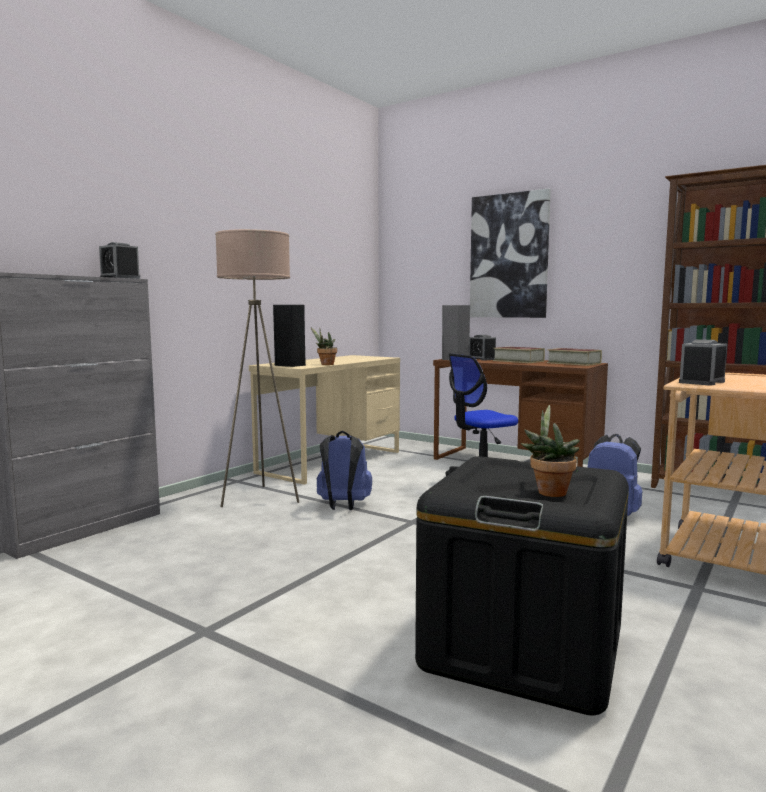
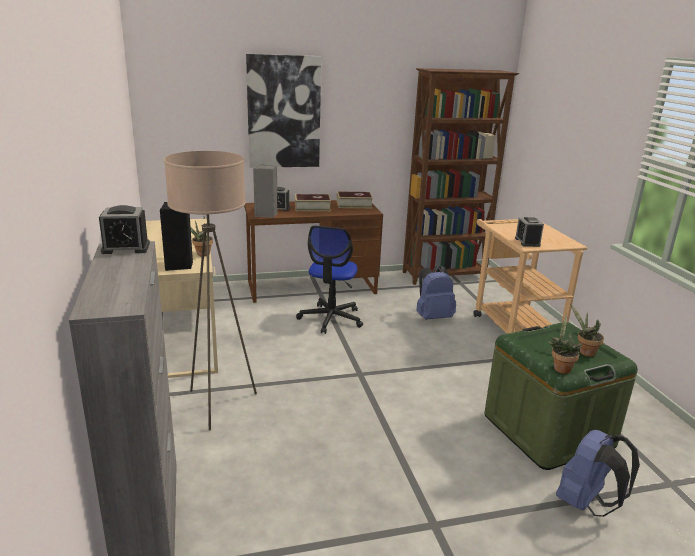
camera: 50 degrees left, 15 degrees up
(343, 506) = (293, 381): blue backpack -> blue backpack (586, 503)
(454, 485) = (560, 368): none -> potted plant
(522, 647) = (548, 431): black storage box -> green storage box

